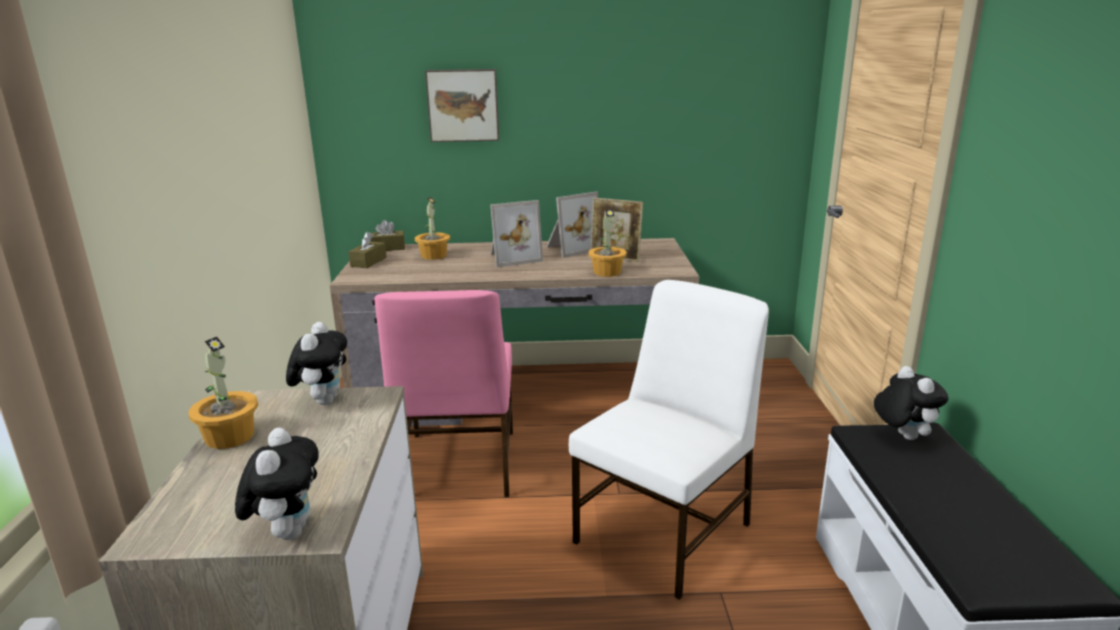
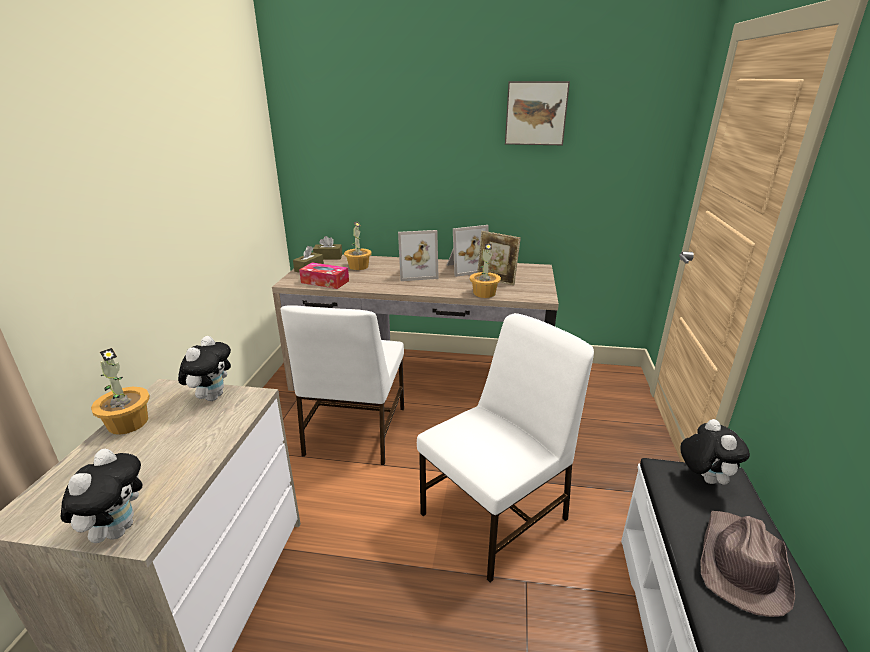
camera: 10 degrees right, 5 degrees up
(398, 275) = (325, 282): none -> tissue box
(457, 465) = (354, 432): pink chair -> white chair
(463, 105) = (388, 149): picture -> picture (535, 113)
(961, 503) = (741, 563): none -> brown hat

